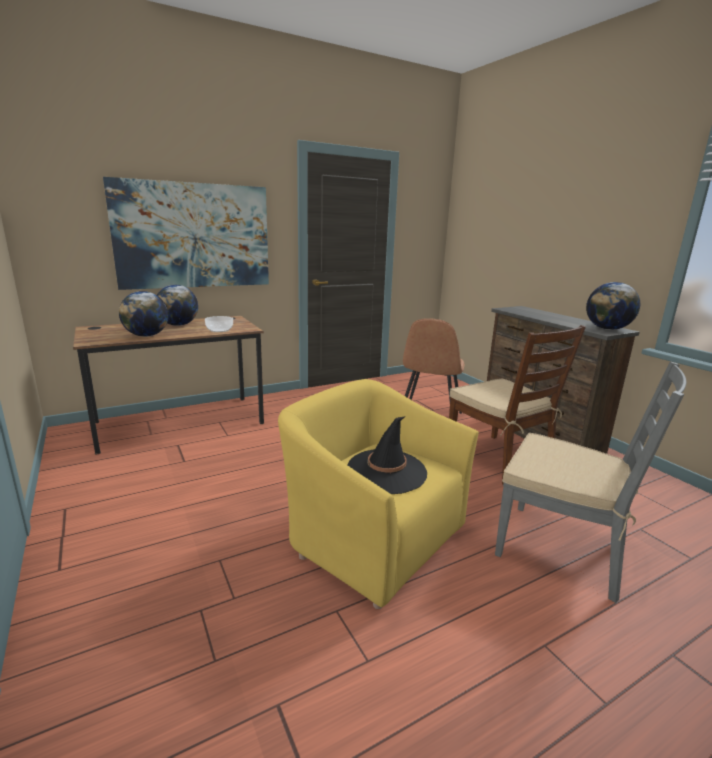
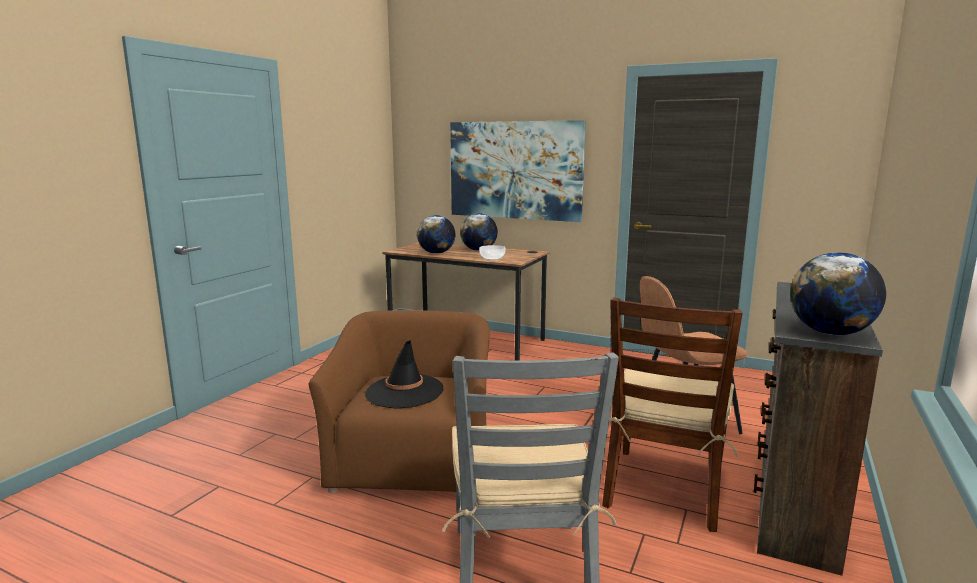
camera: 55 degrees right, 5 degrees down
(372, 537) = (413, 461): yellow armchair -> brown armchair

